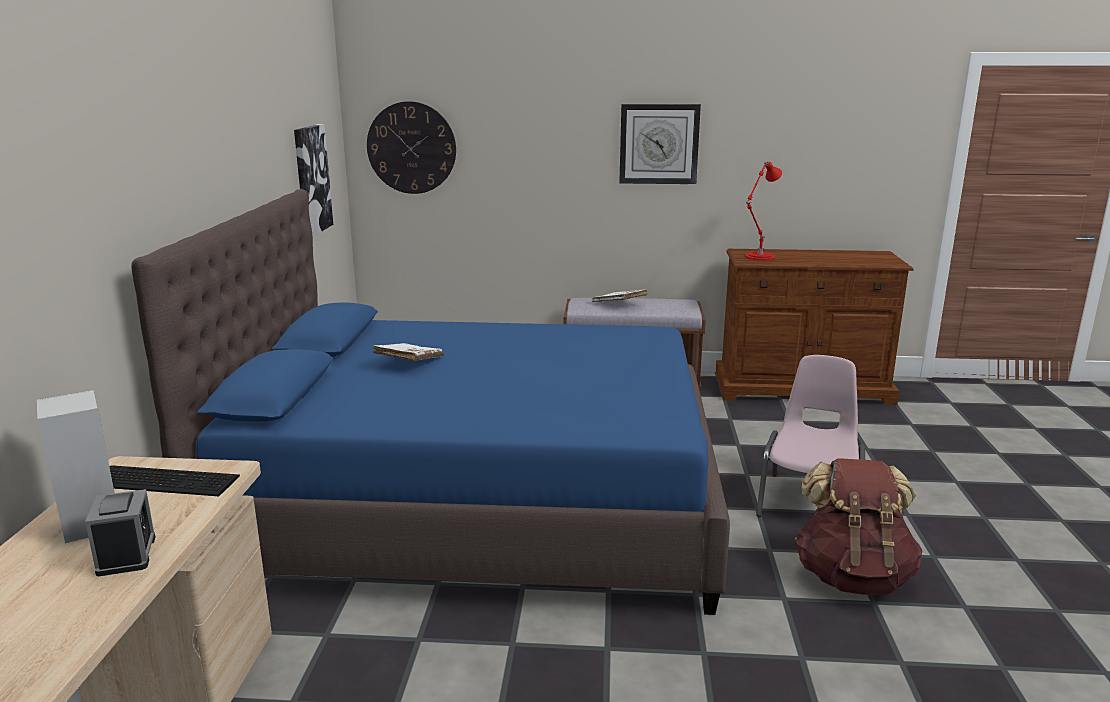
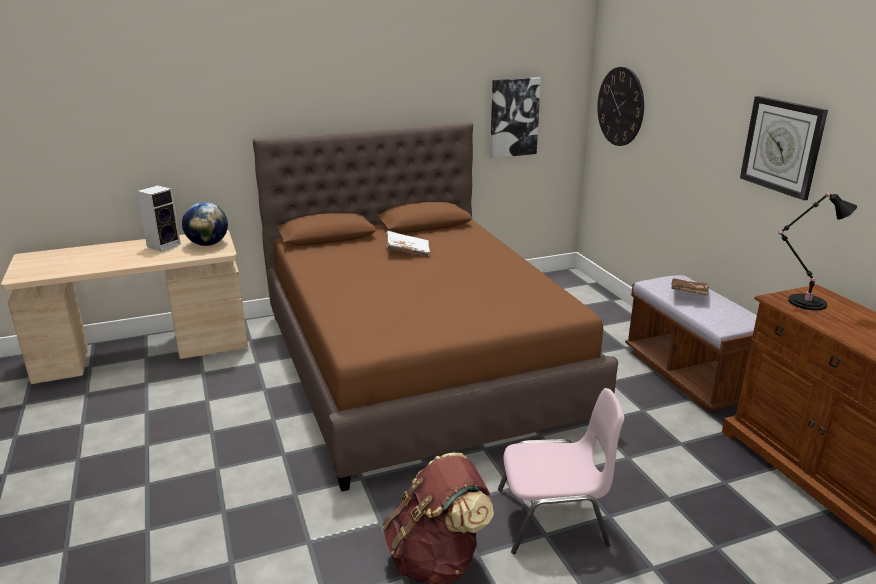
camera: 65 degrees right, 5 degrees up
(126, 555) = (139, 258): alarm clock -> none
(164, 480) = (208, 244): keyboard -> globe
(478, 502) = (418, 365): blue bed -> brown bed
(619, 304) = (688, 294): white book -> brown book
(758, 257) = (803, 302): red table lamp -> black table lamp

